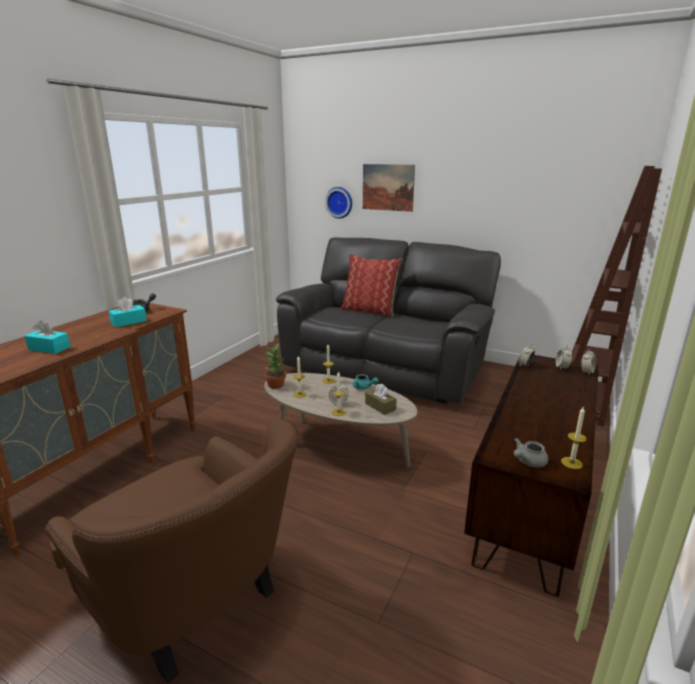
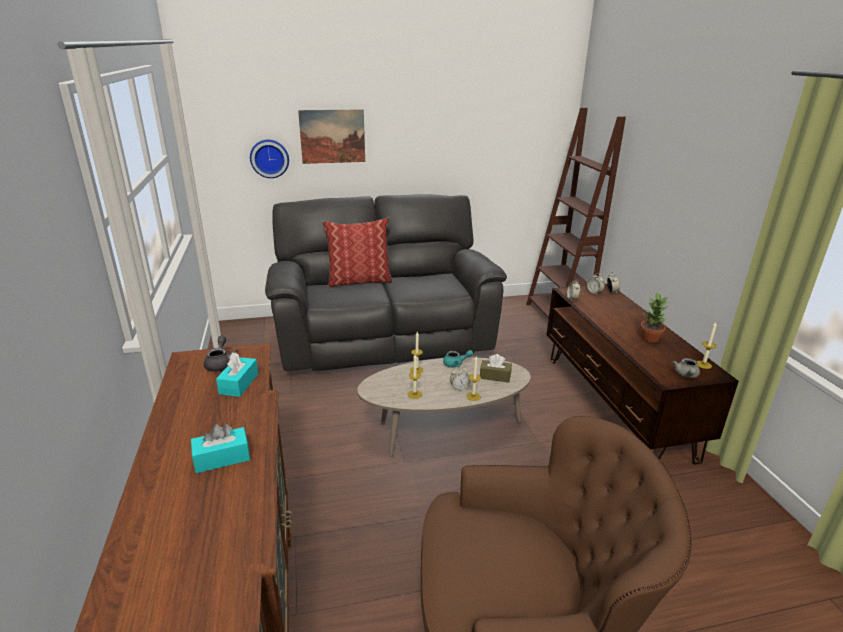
camera: 40 degrees left, 5 degrees up
(276, 385) = (377, 394): potted plant -> potted plant (650, 338)

